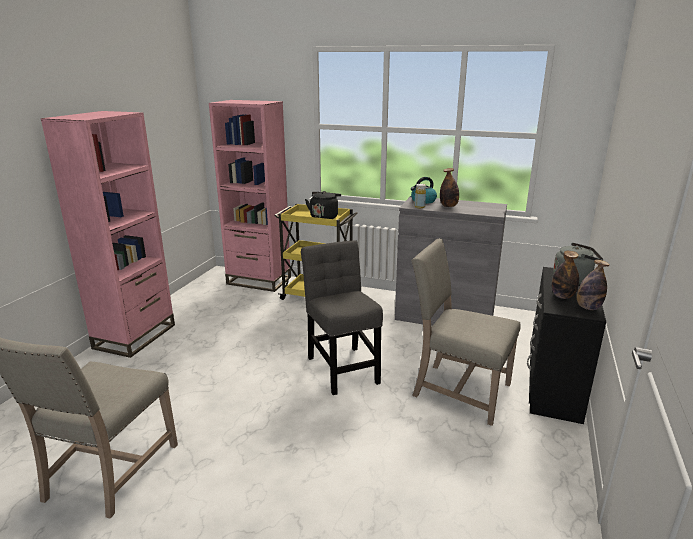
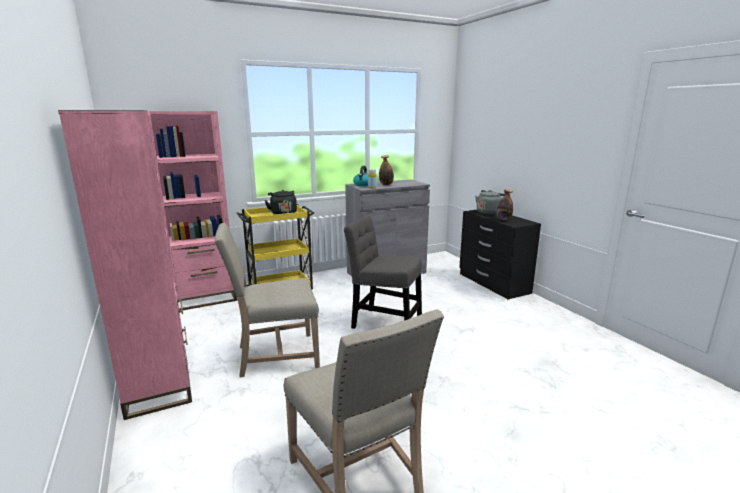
camera: 45 degrees left, 5 degrees down
(458, 390) = (463, 304): beige chair -> beige chair (275, 356)
(588, 308) = (523, 221): bottle -> none

